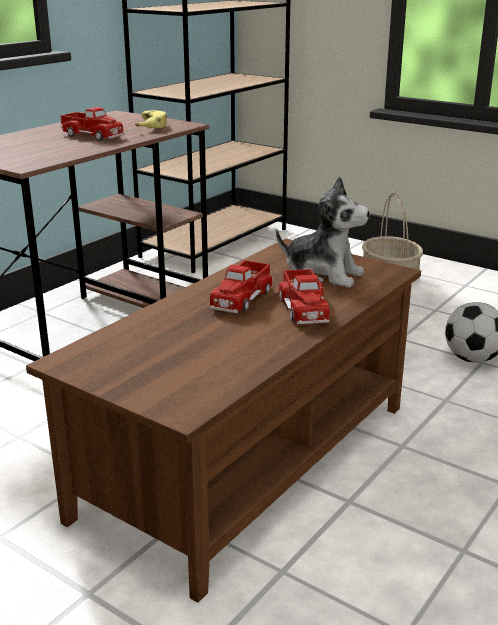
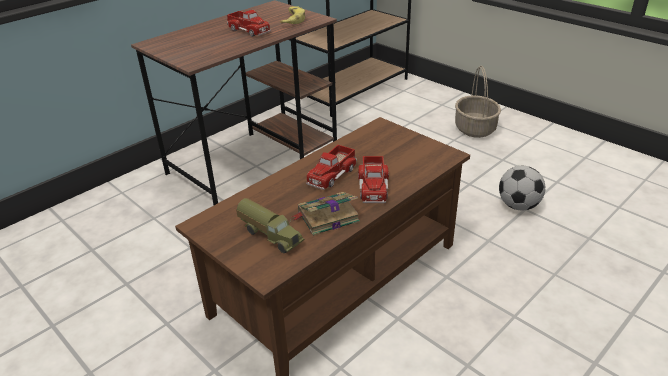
camera: 10 degrees right, 10 degrees up
(175, 367) = (271, 235): none -> toy truck
(250, 343) = (326, 217): none -> book
(323, 275) = (396, 155): plush toy -> none

